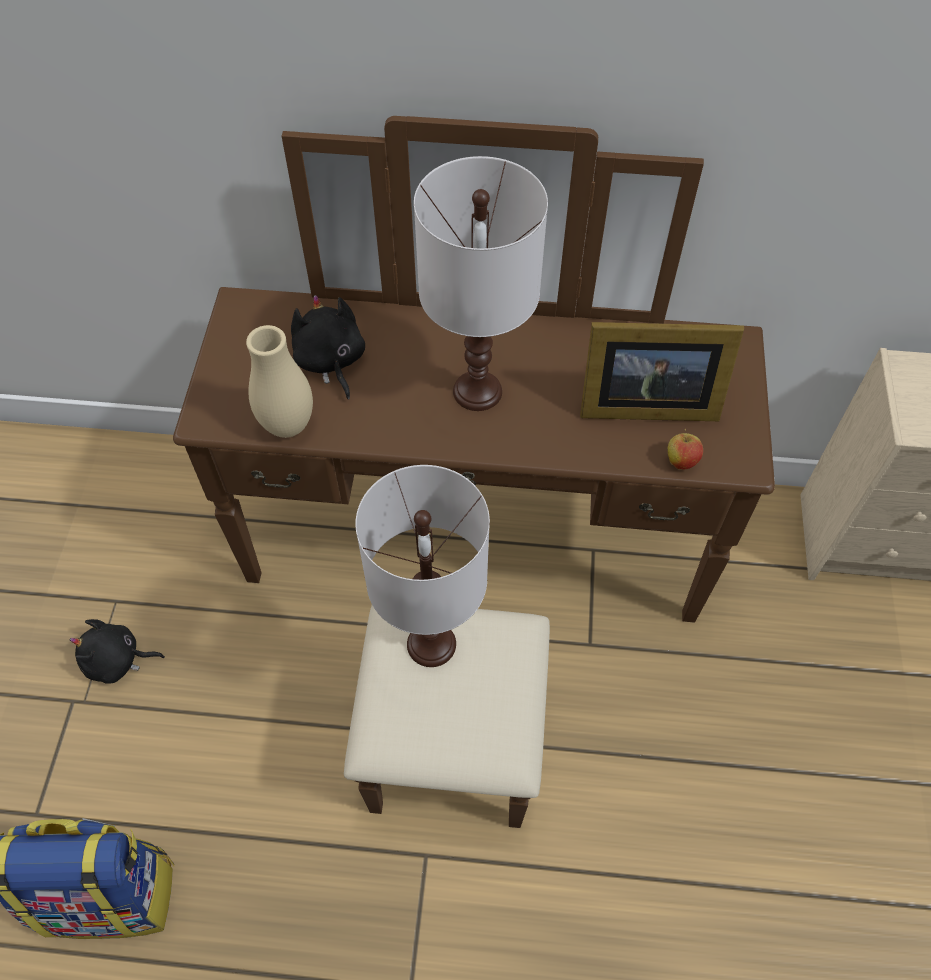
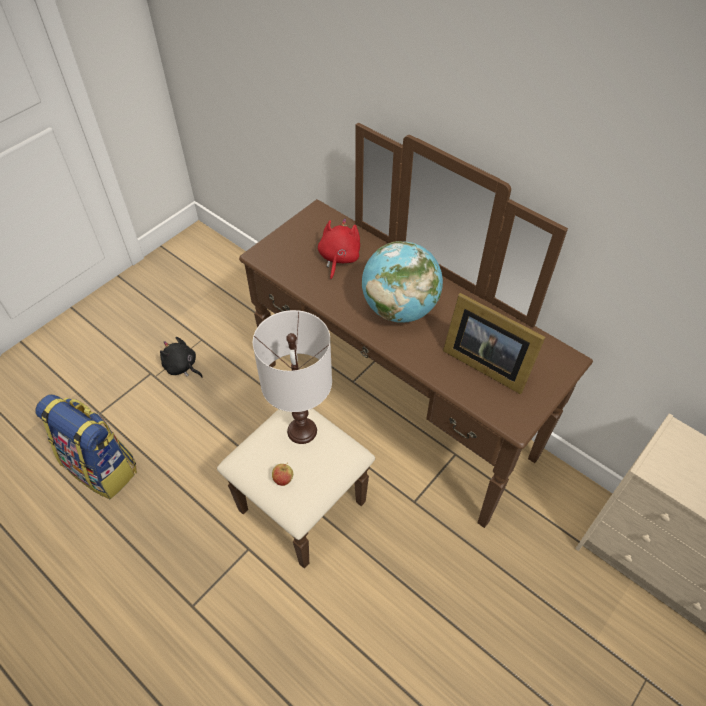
camera: 35 degrees right, 5 degrees down
(288, 425) = (293, 277): beige vase -> none
(330, 361) = (338, 258): black plush toy -> red plush toy
(477, 390) = (399, 309): white table lamp -> globe
(681, 461) = (480, 402): apple -> apple (283, 479)

